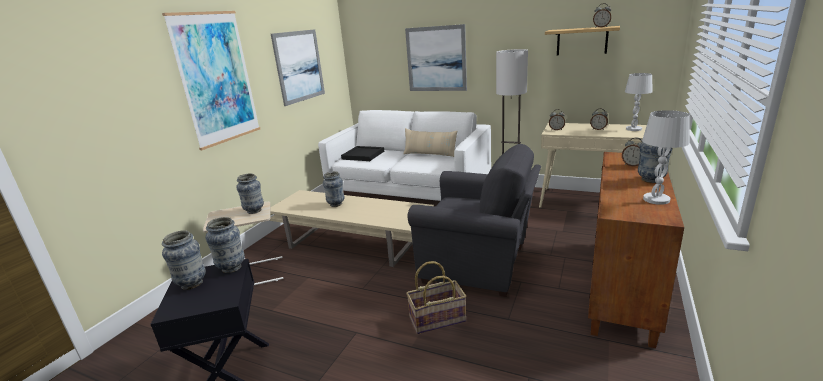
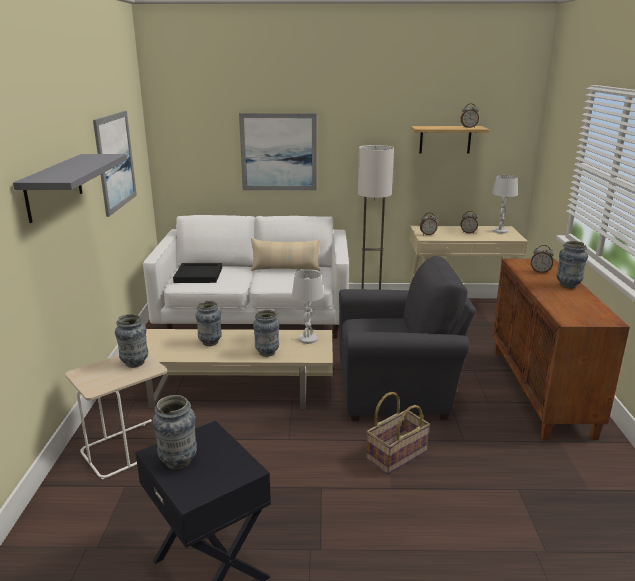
camera: 25 degrees left, 0 degrees up
(216, 78) = (54, 186): picture -> grey shelf
(231, 268) = (208, 434): vase -> vase (267, 353)
(656, 199) = (588, 304): white table lamp -> white table lamp (308, 339)

